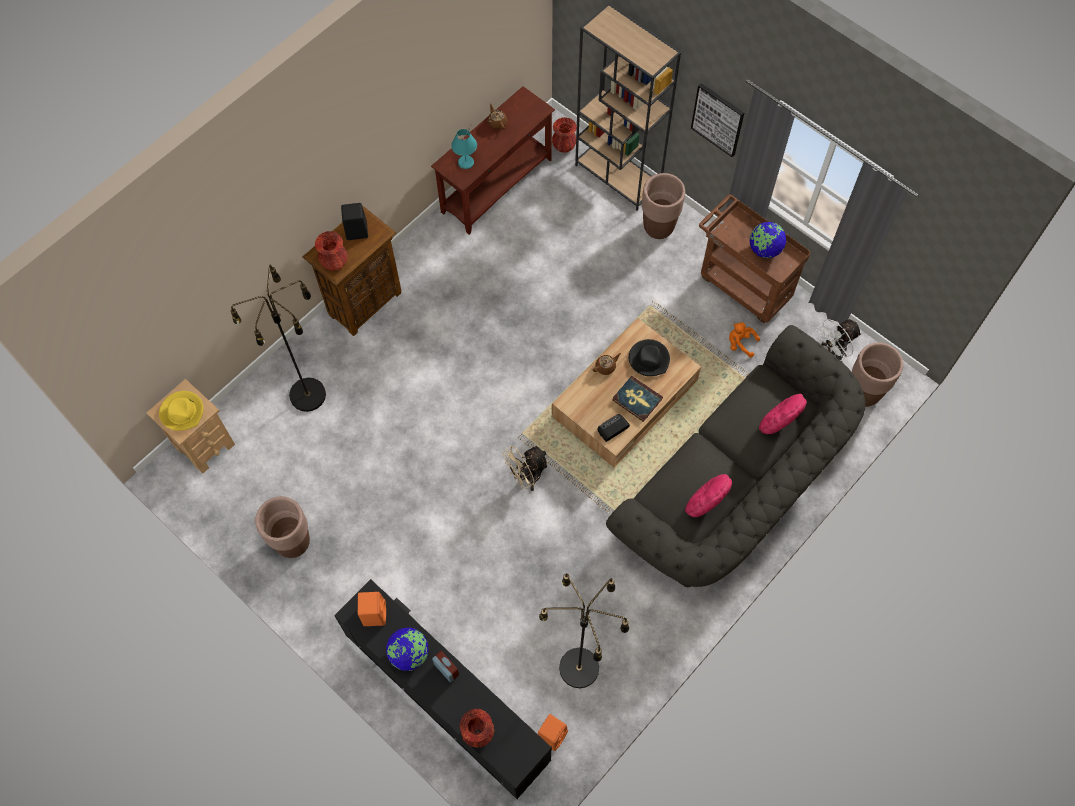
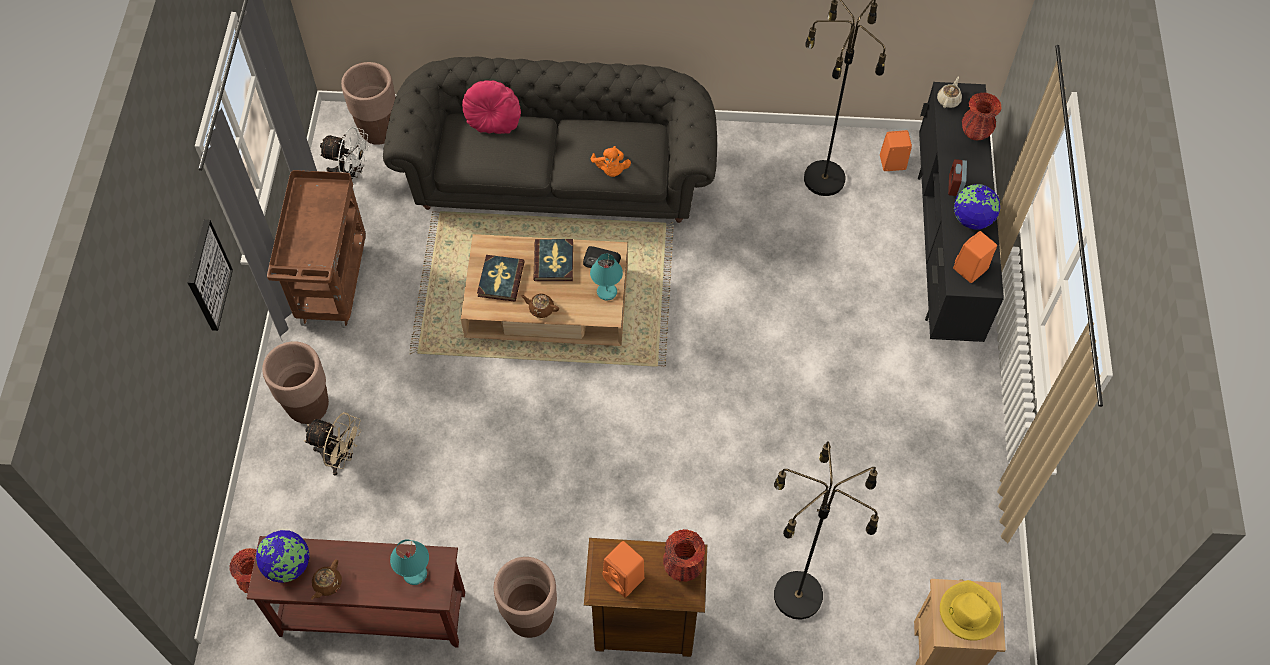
camera: 130 degrees left, 5 degrees down
(293, 543) = (948, 477): brown planter -> brown planter (530, 618)
(356, 231) = (625, 579): black speaker -> orange speaker
(524, 741) = (948, 100): none -> beige teapot
(526, 477) = (698, 331): beige fan -> beige fan (340, 458)
(585, 414) = (606, 292): none -> turquoise table lamp
(618, 176) = (263, 493): bookcase -> none
(649, 359) = (500, 279): black hat -> book
(705, 504) = (621, 131): pink pillow -> none
(740, 344) = (401, 251): orange plush toy -> orange plush toy (611, 170)
(764, 250) = (313, 216): globe -> globe (288, 565)

